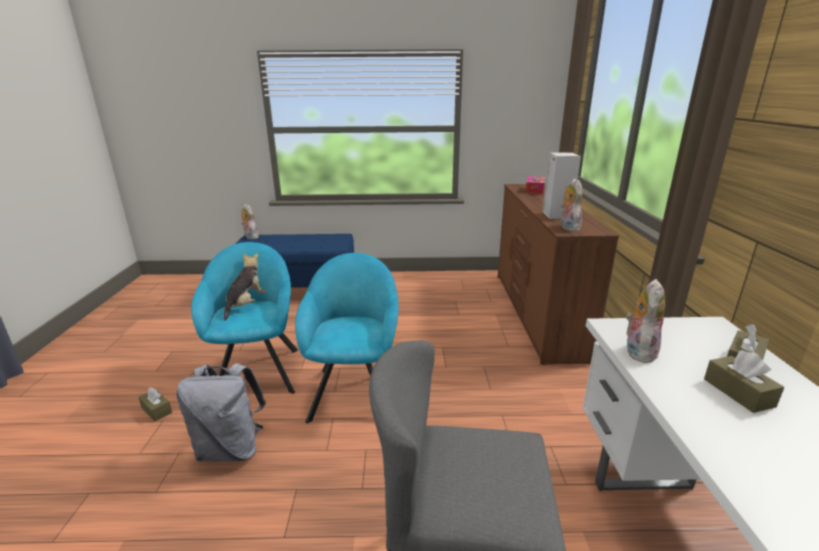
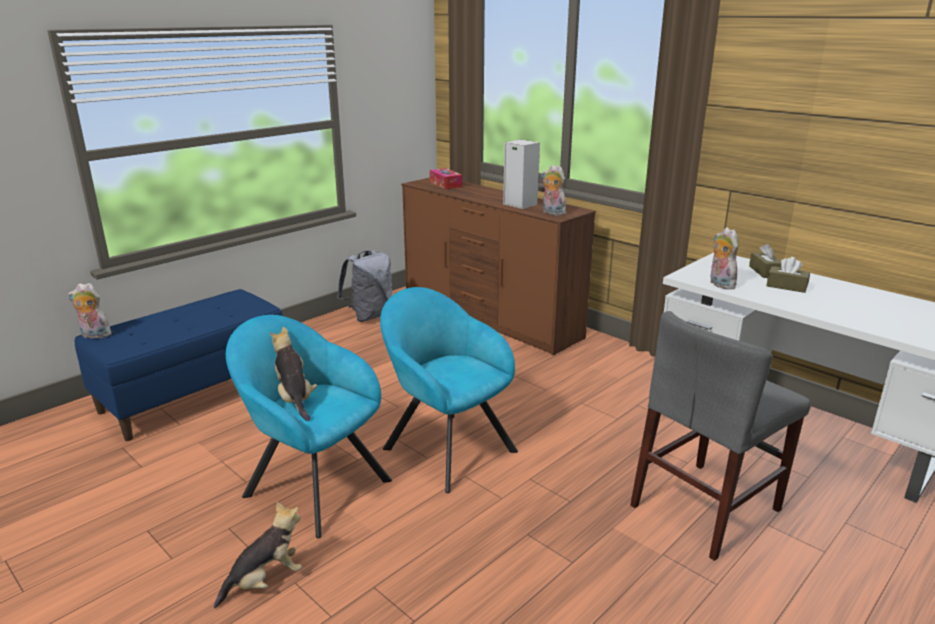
camera: 45 degrees left, 0 degrees up
(156, 410) = (265, 581): brown tissue box -> plush toy
(231, 449) = (419, 550): grey backpack -> grey backpack (370, 316)

